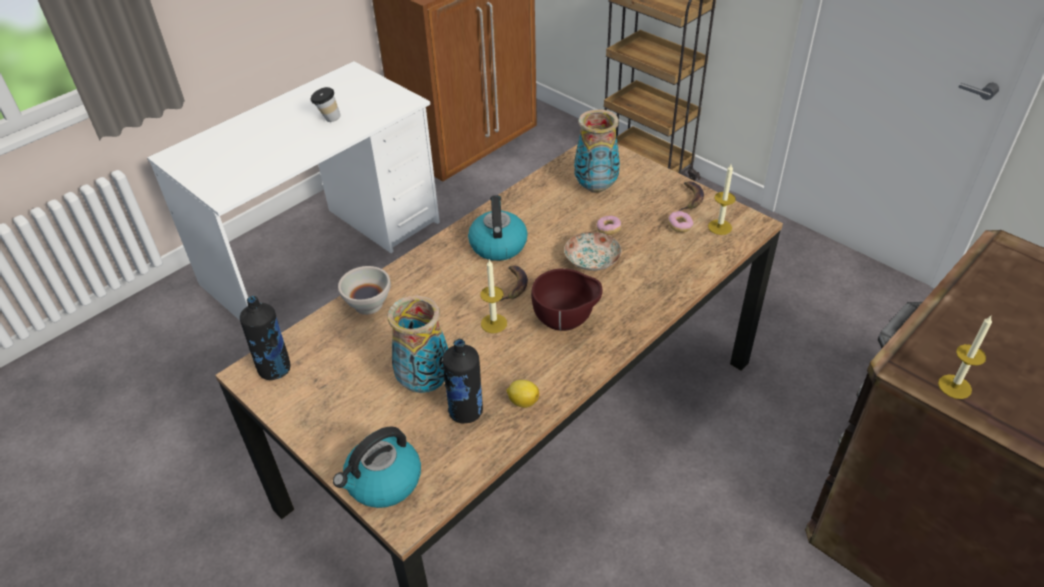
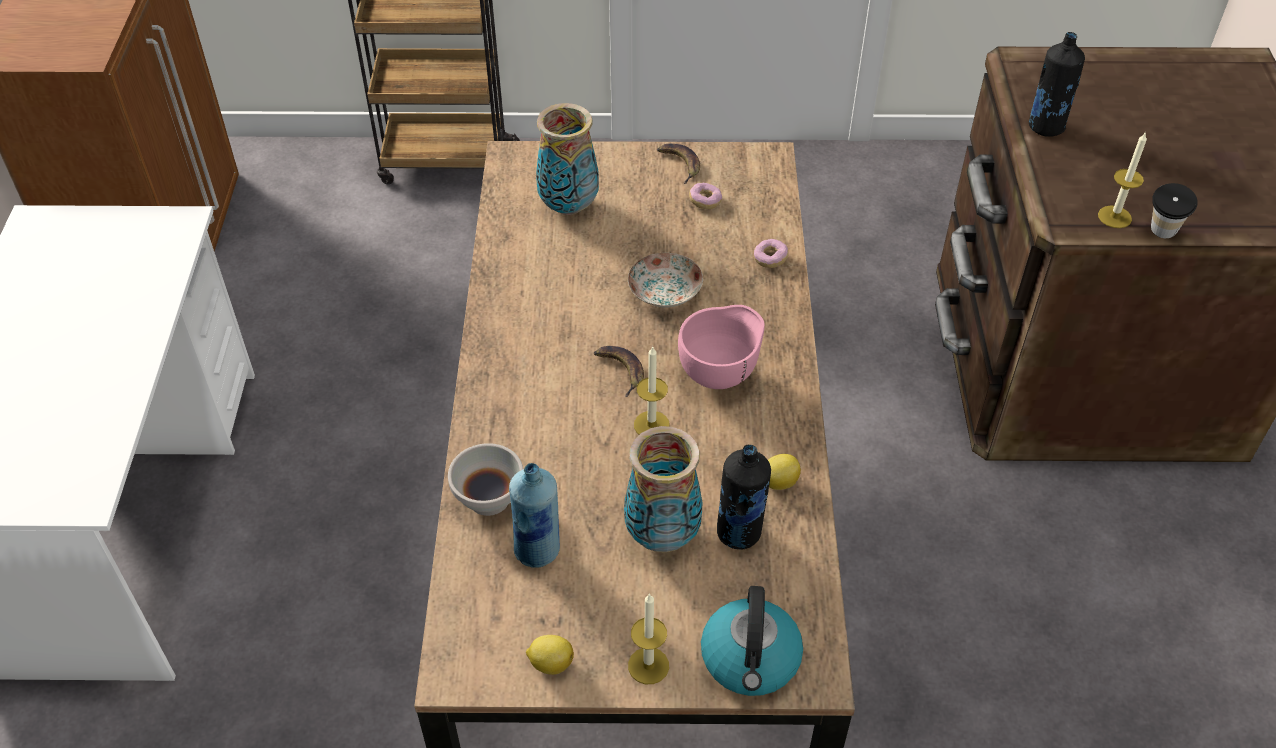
camera: 45 degrees left, 5 degrees up
(275, 369) = (479, 644): black bottle -> black bottle (1045, 126)
(292, 403) = (550, 663): none -> lemon
(328, 119) = (95, 308): cup -> cup (1160, 235)
(357, 345) = (538, 550): none -> blue bottle
(498, 244) = (545, 336): kettle -> none
(566, 322) = (720, 374): brown bowl -> pink bowl
(608, 229) = (640, 248): donut -> donut (770, 259)
(720, 227) = (743, 180): candle -> candle (648, 665)

